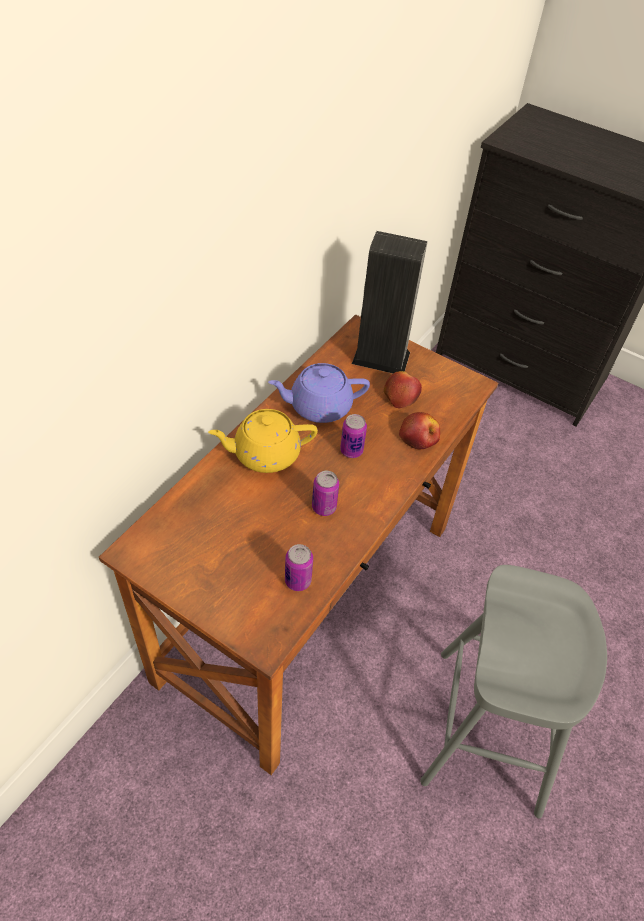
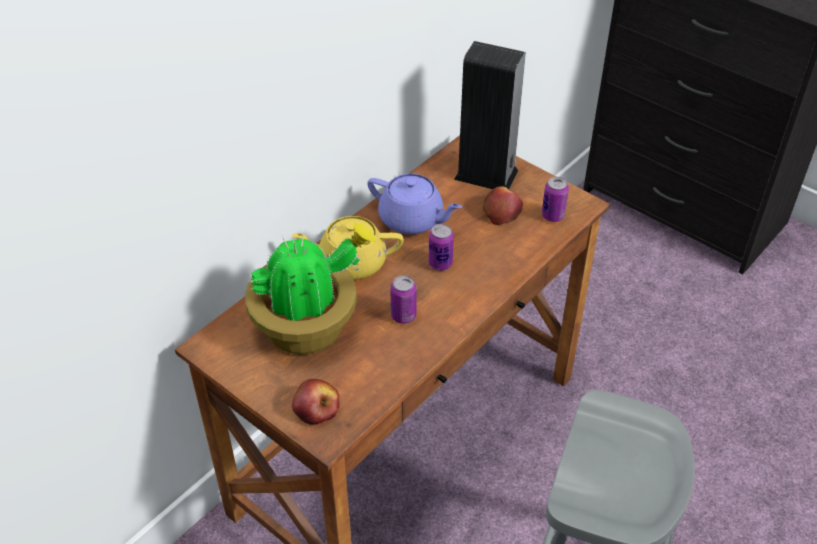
camera: 10 degrees right, 5 degrees down
(233, 525) = (309, 327): none -> potted plant
(298, 581) = (367, 382): can -> can (552, 216)
(318, 406) = (412, 220): purple teapot -> purple teapot turned 150 degrees counterclockwise
(419, 437) = (513, 253): apple -> apple (316, 408)

